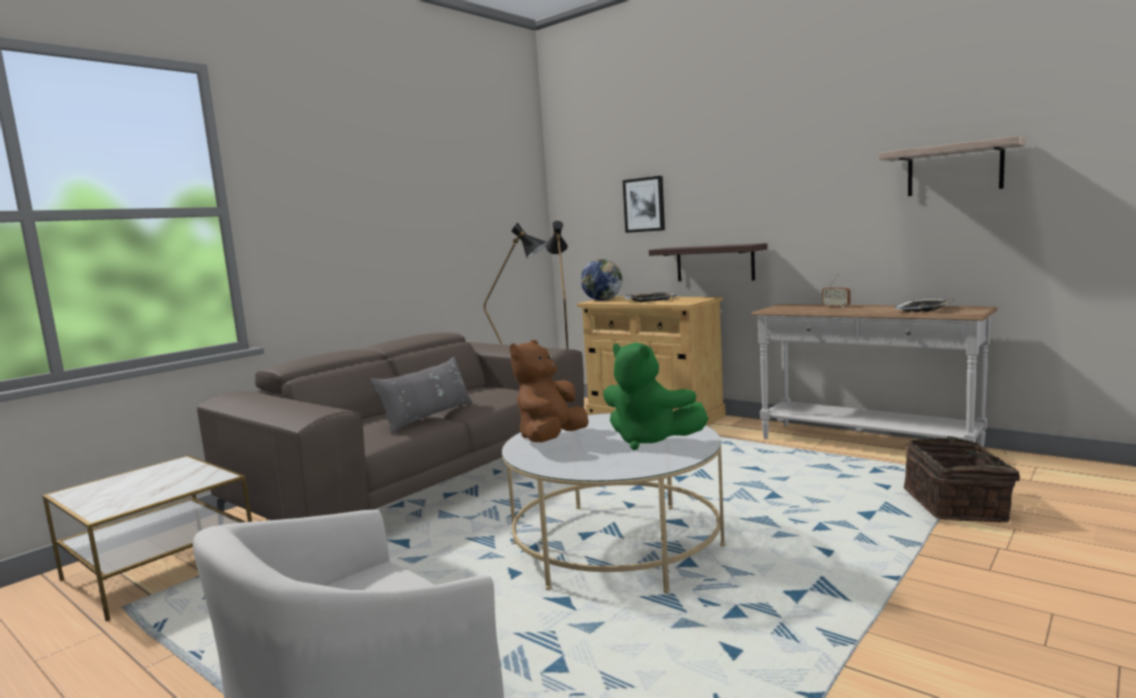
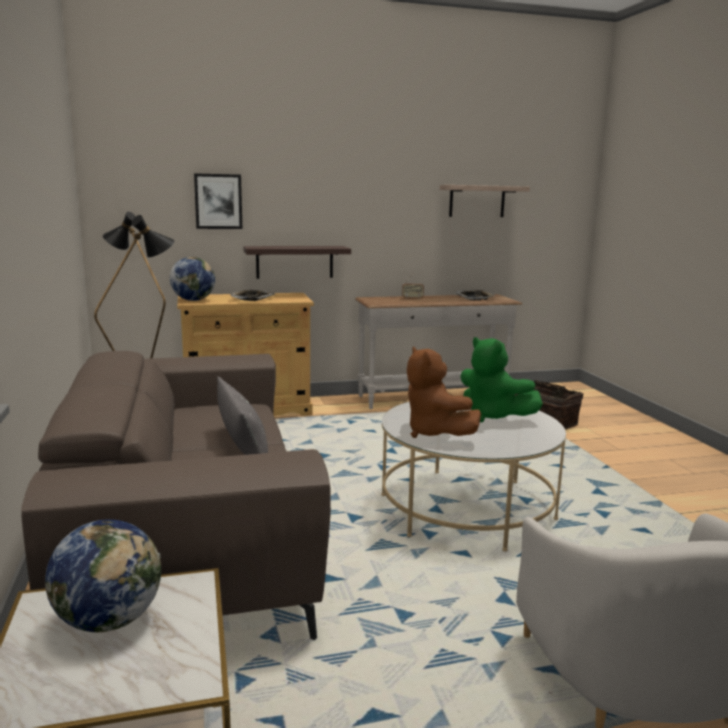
camera: 55 degrees left, 5 degrees up
(164, 478) = (109, 620): none -> globe
(649, 441) = (493, 416): green plush toy -> green plush toy turned 60 degrees clockwise

